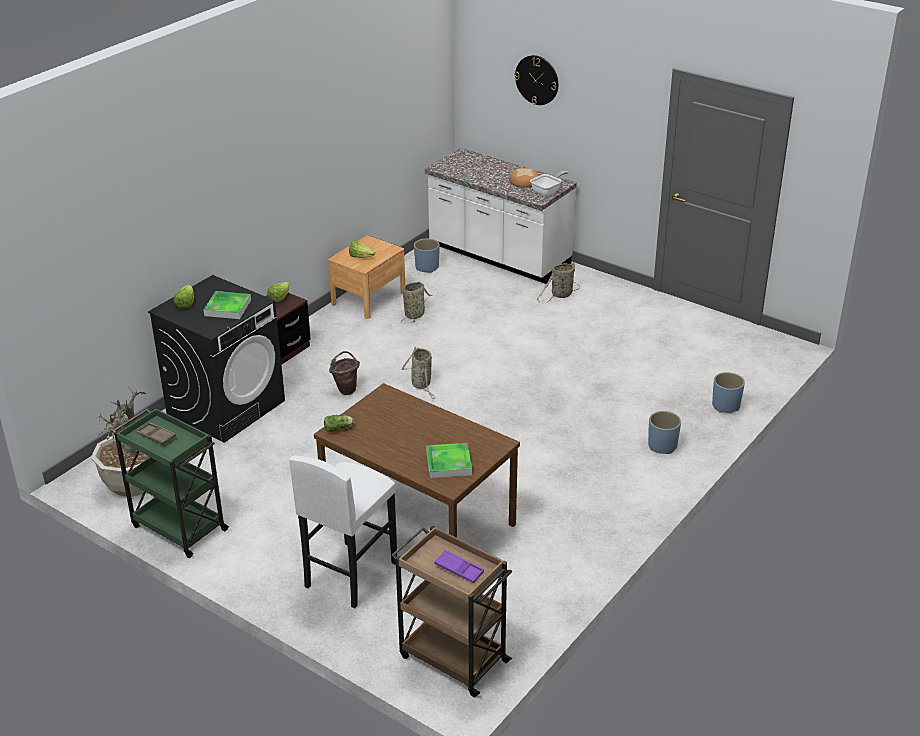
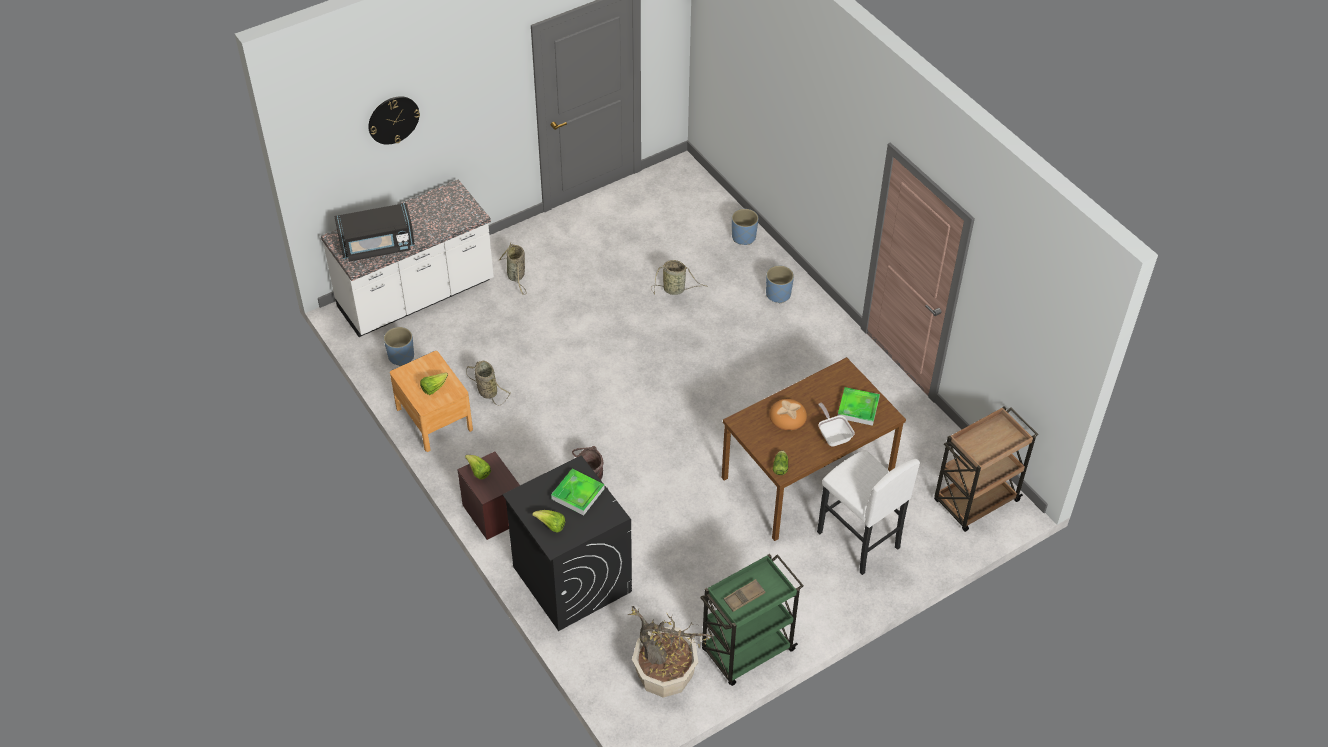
camera: 70 degrees left, 15 degrees up
(421, 385) = (612, 420): basket -> basket (675, 289)
(459, 569) = (996, 437): purple tray -> none
(467, 170) = (377, 246): none -> black microwave
(524, 181) = (430, 213): bread -> bread (787, 416)
(548, 191) = (464, 204): frying pan -> frying pan (833, 435)

